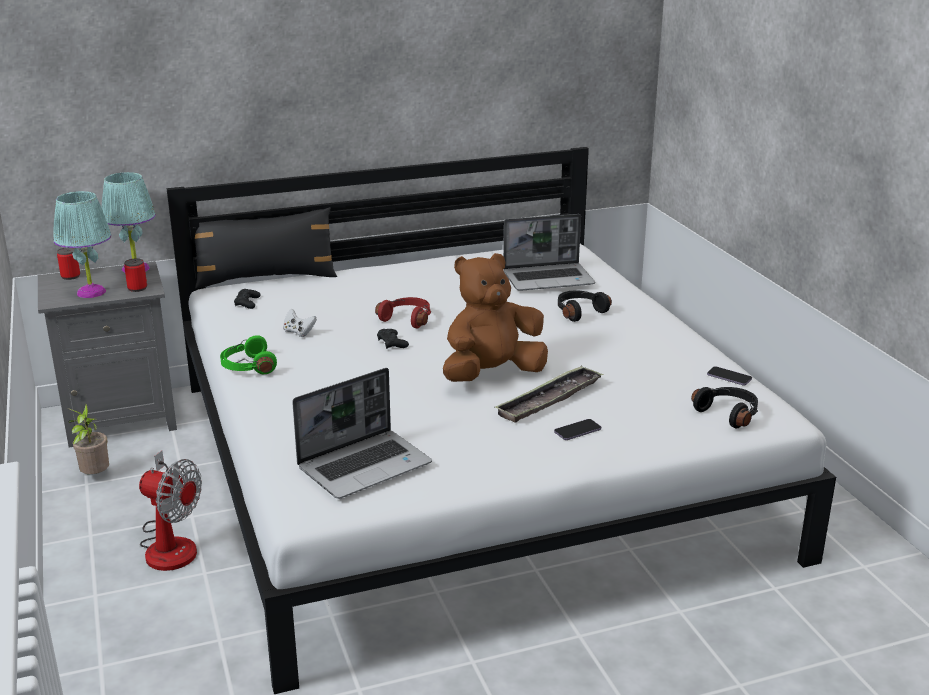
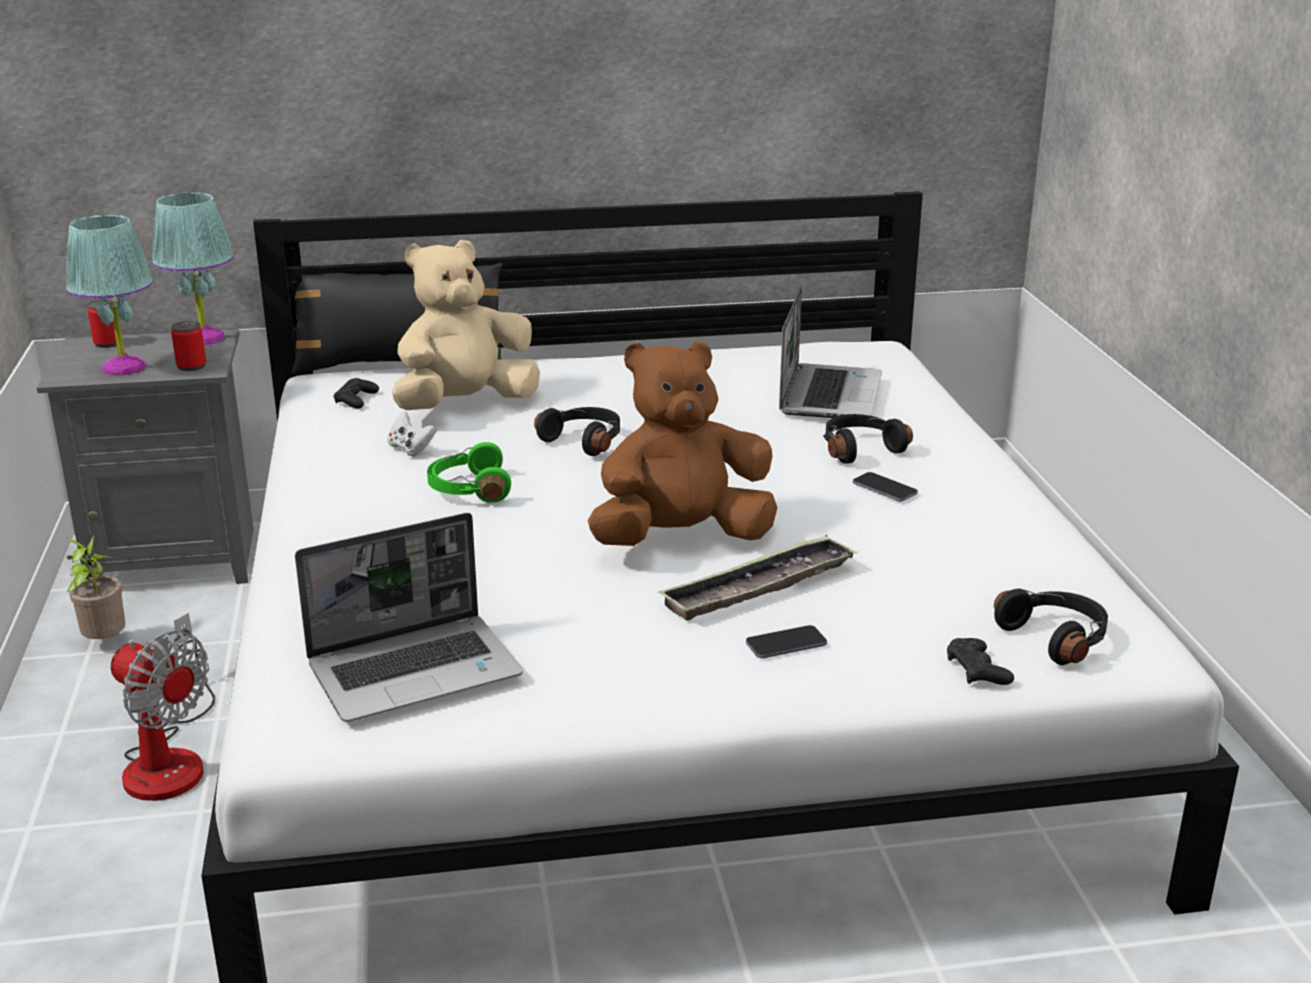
camera: 10 degrees right, 0 degrees up
(247, 367) = (310, 496): green headphones -> green headphones (468, 489)
(320, 301) = (464, 405): none -> beige plush toy
(392, 343) = (544, 476): black game controller -> black game controller (977, 670)
(408, 319) = (585, 441): red headphones -> black headphones
(549, 279) = (829, 394): laptop -> laptop turned 75 degrees counterclockwise
(729, 377) = (1076, 575): phone -> phone (884, 489)

